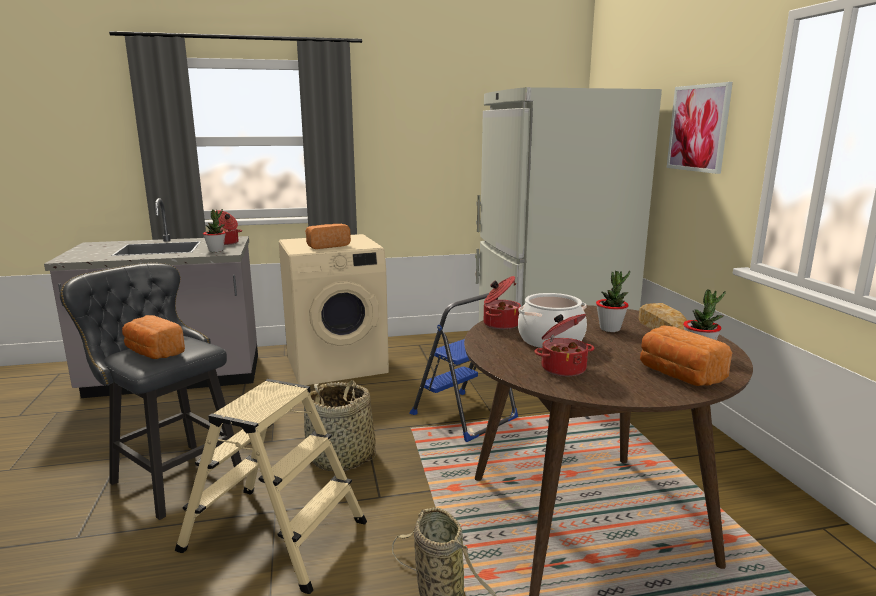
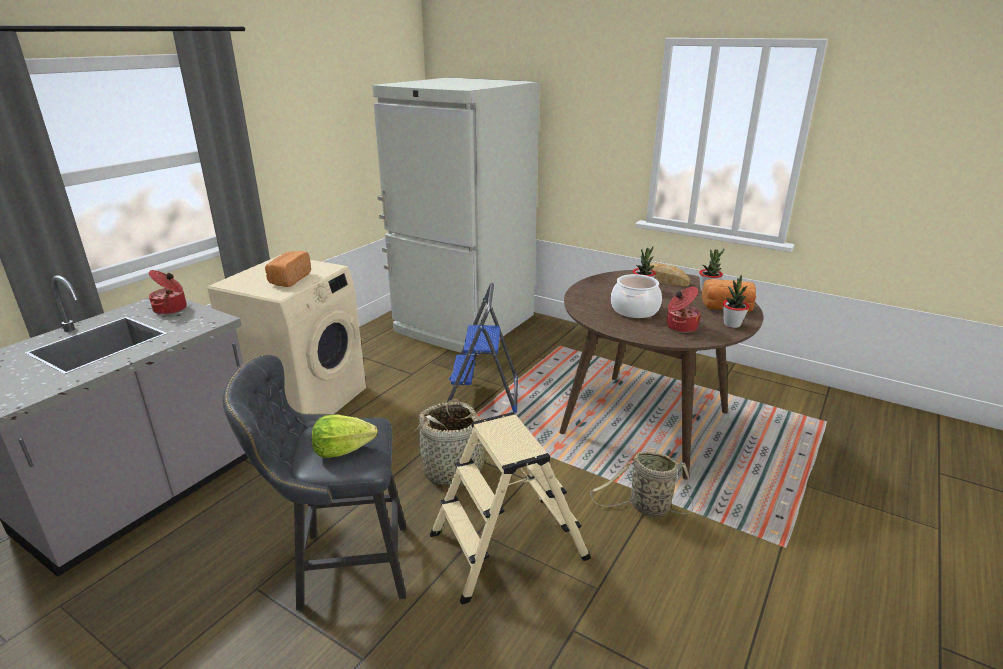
camera: 45 degrees left, 10 degrees up
(153, 352) = (342, 450): bread -> lettuce
(216, 250) = (193, 322): potted plant -> potted plant (732, 324)
(500, 324) = (584, 309): cooking pot -> none
(698, 128) = (581, 116): picture -> none

